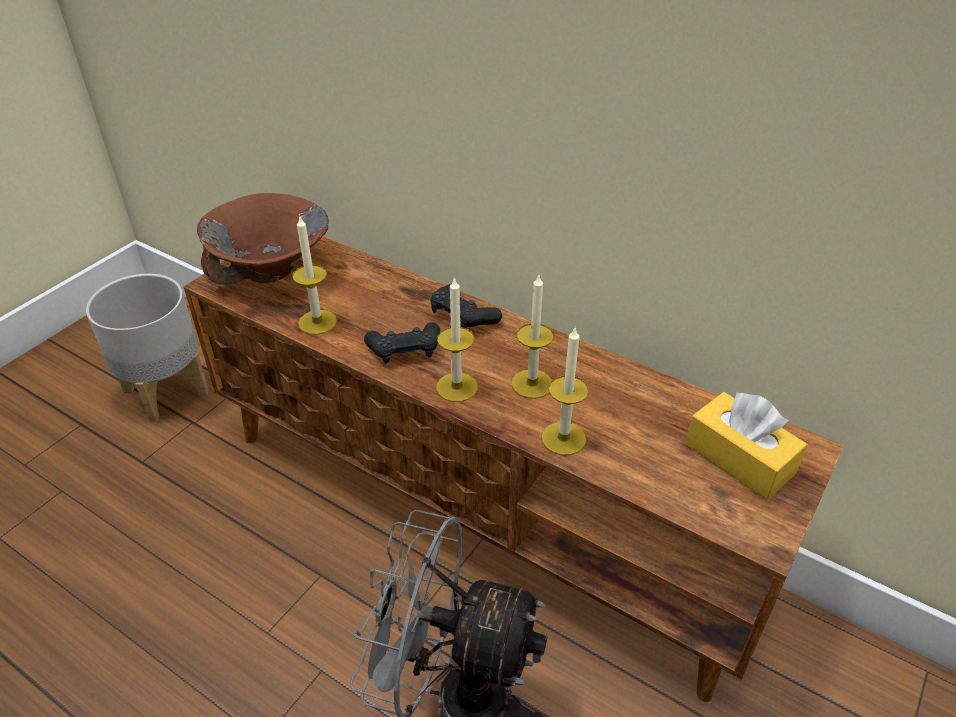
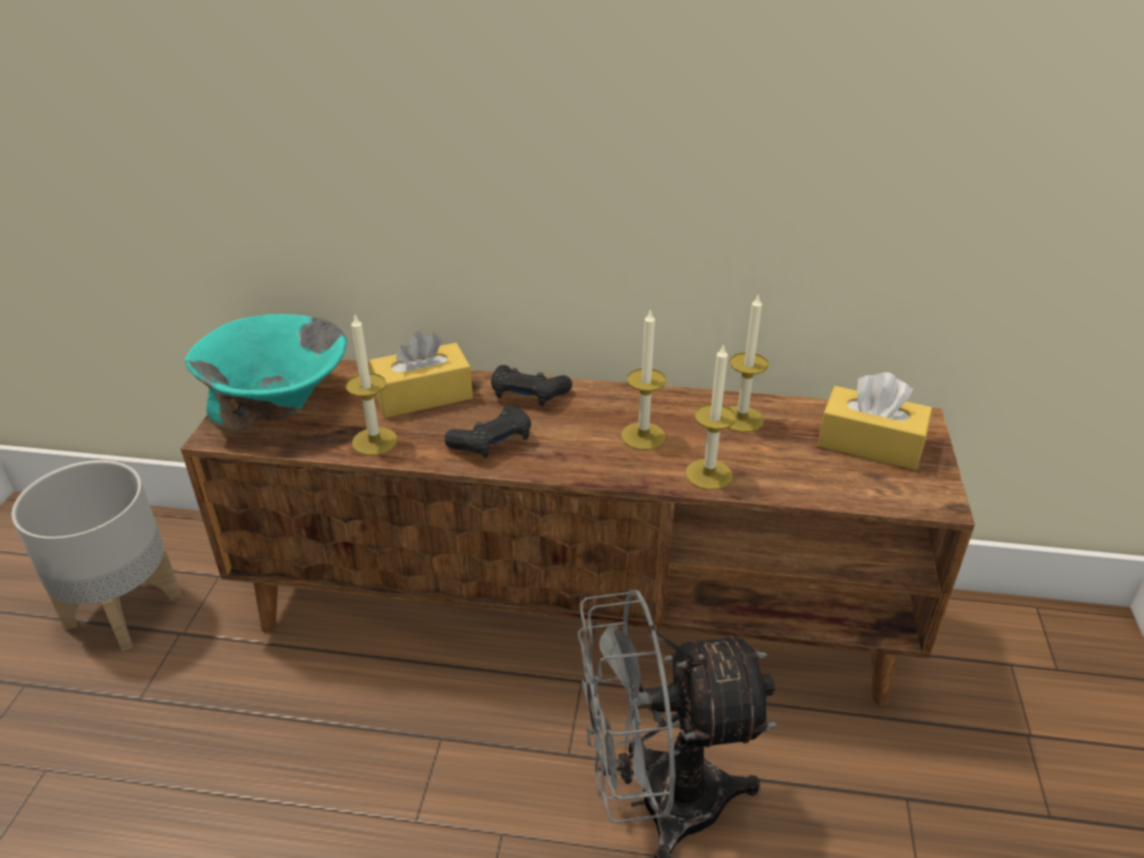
camera: 25 degrees left, 5 degrees down
(271, 270) = (279, 405): brown bowl -> turquoise bowl
(380, 293) = (423, 395): none -> yellow tissue box
(457, 387) = (572, 460): candle -> candle (741, 419)

